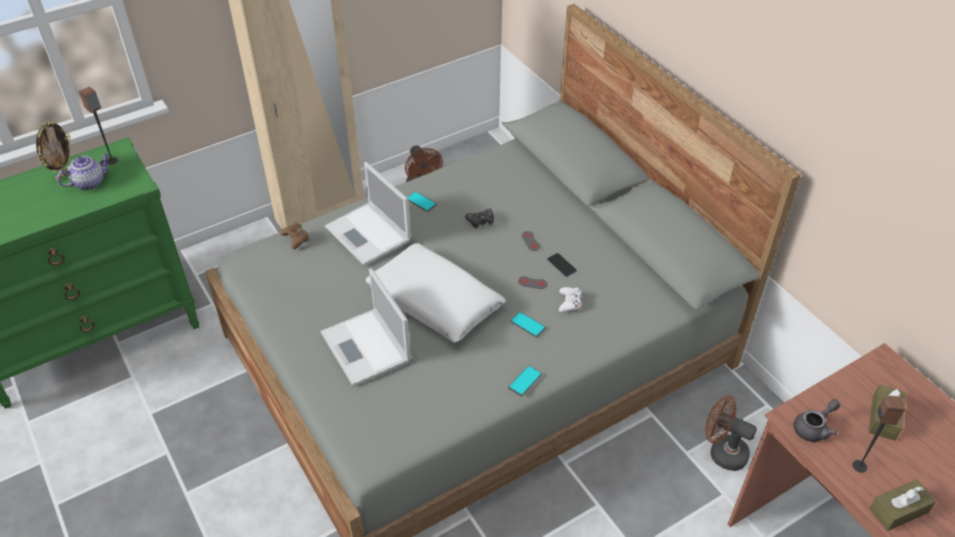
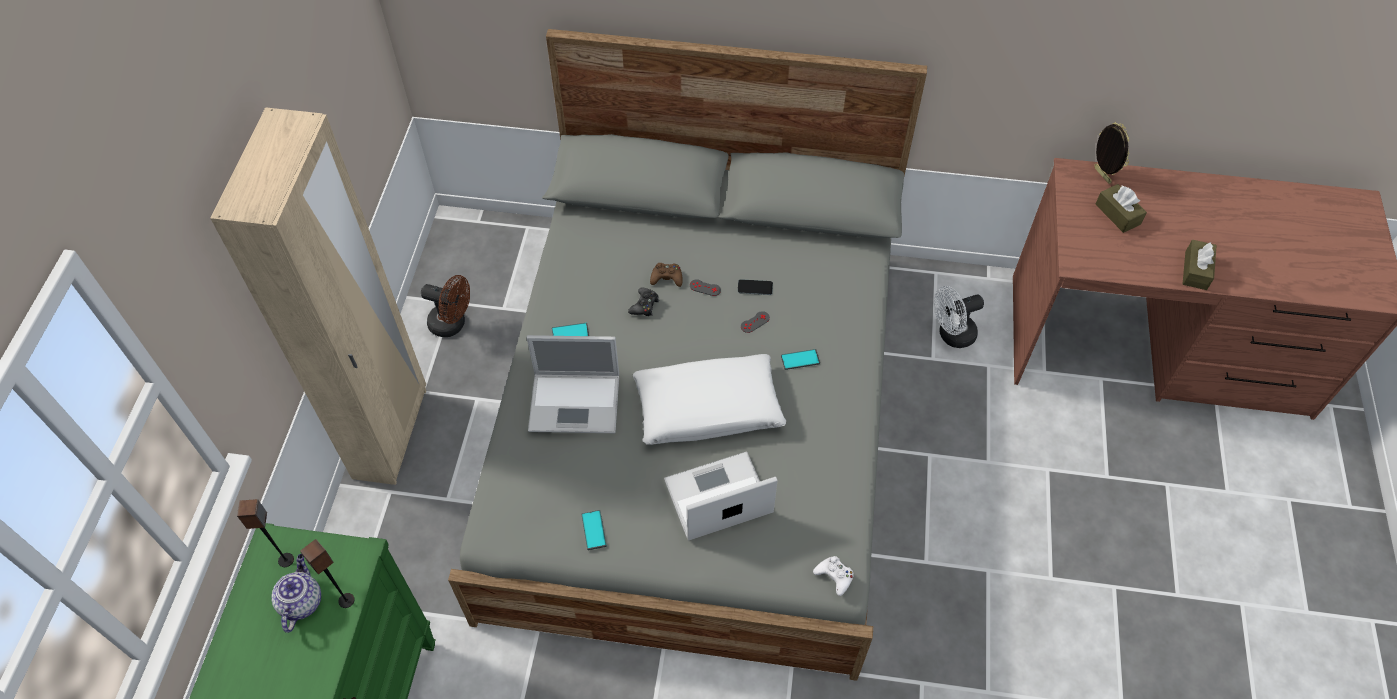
camera: 50 degrees left, 10 degrees up
(64, 174) = (256, 621): picture frame -> picture frame (1101, 175)
(296, 238) = (518, 466): brown game controller -> brown game controller (667, 278)
(366, 348) = (716, 498): laptop -> laptop turned 150 degrees clockwise
(525, 381) = (858, 405): phone -> phone (594, 530)
(570, 303) = (803, 313): white game controller -> white game controller (834, 576)
(722, 452) = (951, 335): brown fan -> white fan
(814, 428) = (1094, 258): grey teapot -> none
(860, 466) = (1146, 261): speaker -> speaker (346, 600)

